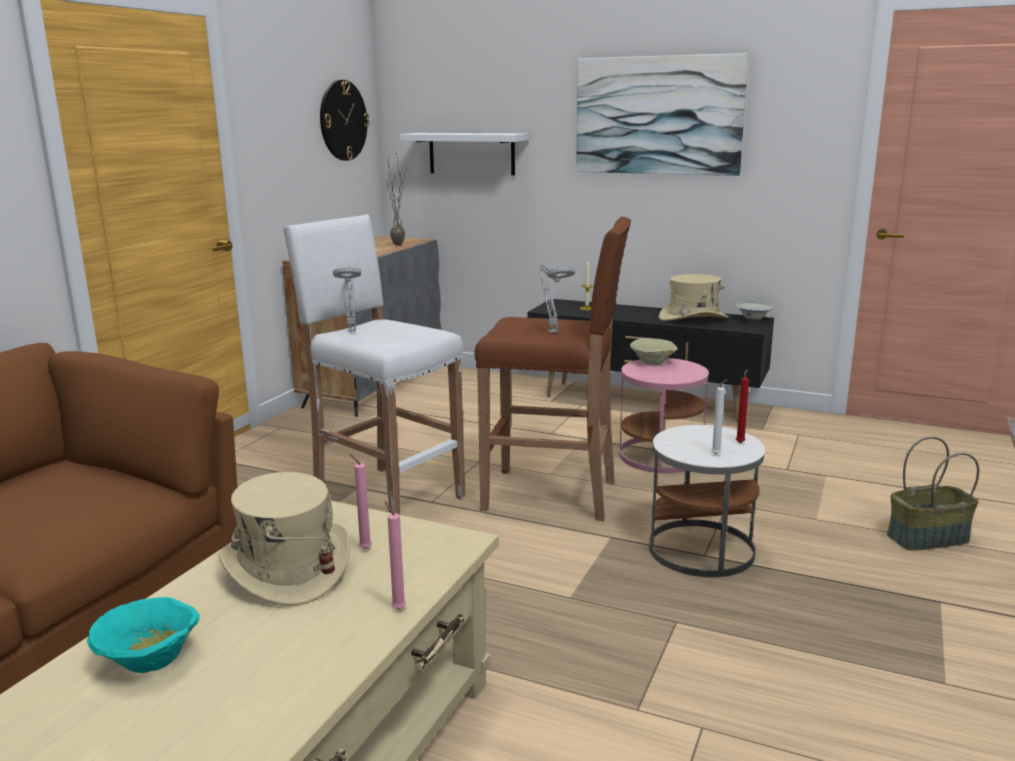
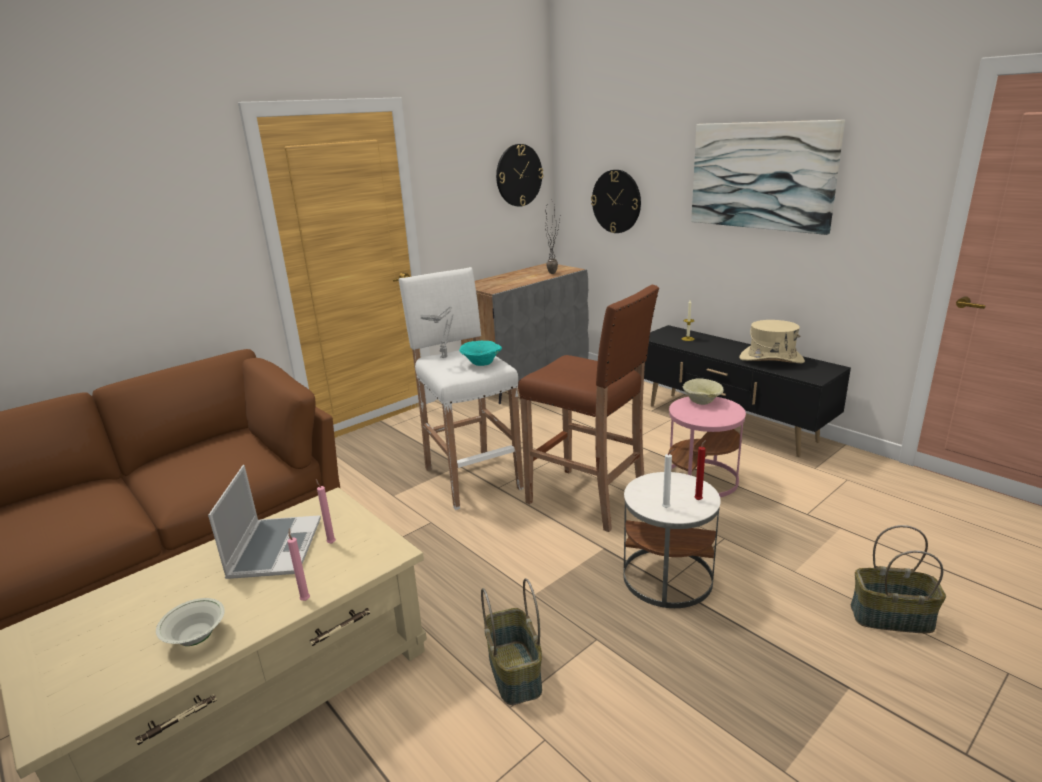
camera: 25 degrees right, 5 degrees up
(150, 658) = (151, 597): turquoise bowl -> turquoise bowl (482, 363)
(286, 569) = (275, 548): beige hat -> laptop
(471, 153) = (616, 201): white shelf -> wall clock
(552, 331) = (582, 375): grey table lamp -> none
(615, 675) = (516, 672): none -> basket
(753, 320) = (826, 368): white bowl -> white bowl (196, 638)

